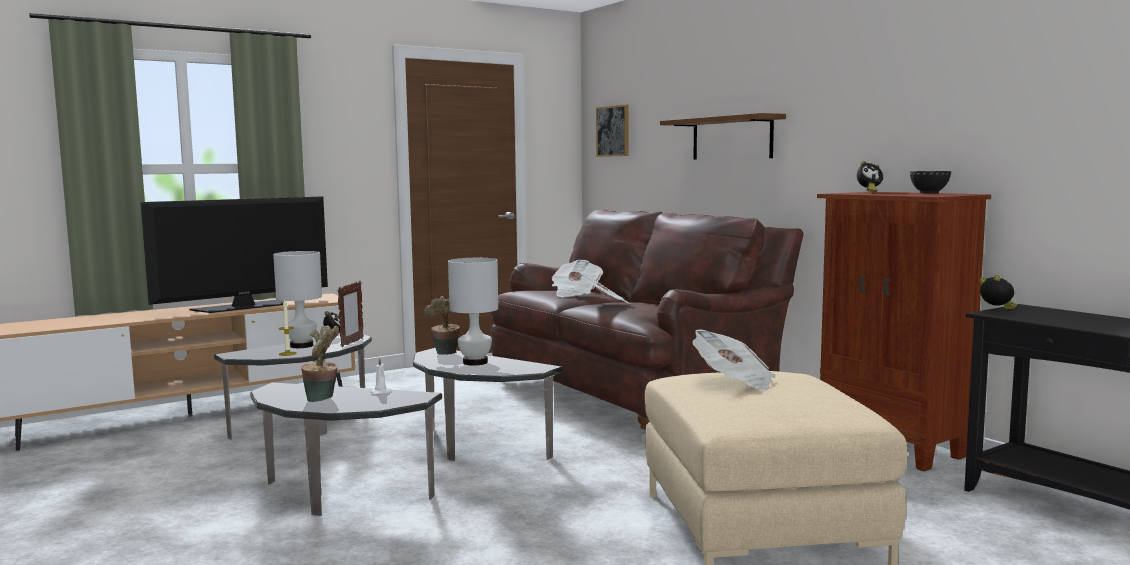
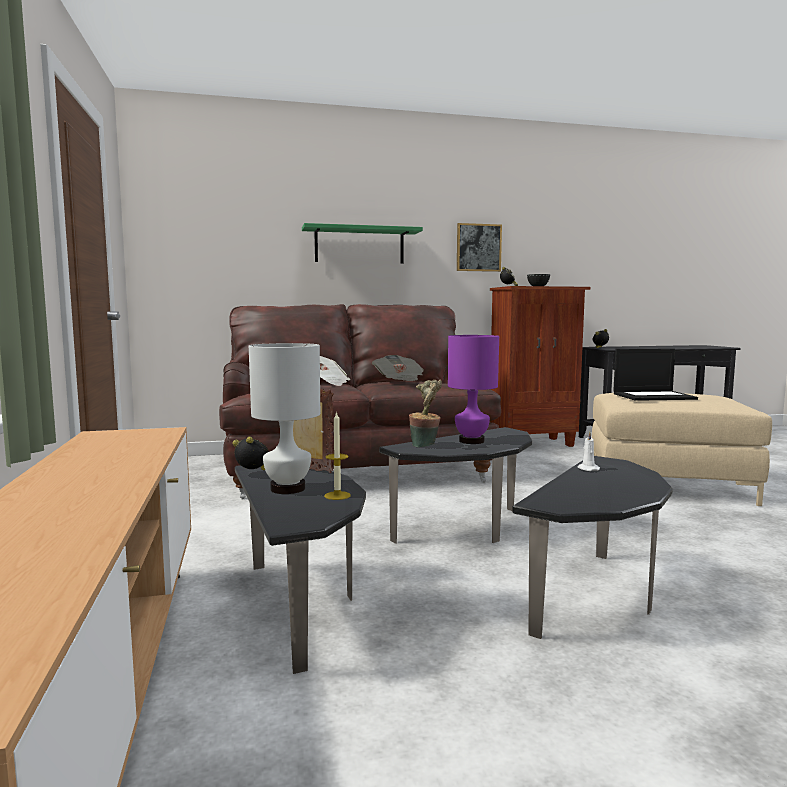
camera: 70 degrees left, 0 degrees up
(243, 307) = (112, 465): television -> none
(322, 399) = (614, 487): potted plant -> none
(475, 362) = (472, 441): white table lamp -> purple table lamp
(613, 131) = (189, 228): picture -> picture (478, 247)
(731, 138) = (359, 245): brown shelf -> green shelf
(734, 382) = (654, 396): newspaper -> laptop

